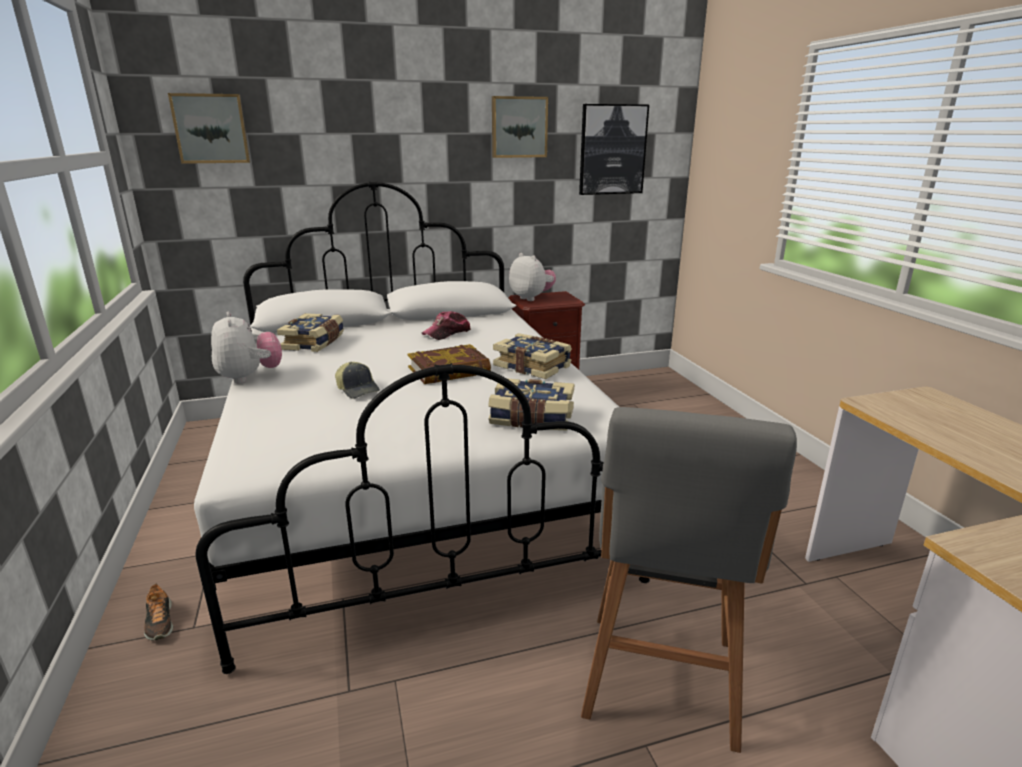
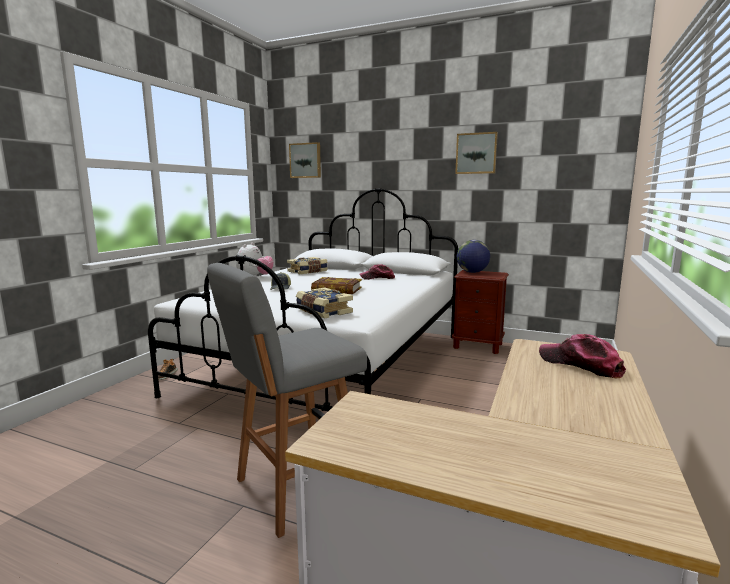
camera: 40 degrees right, 10 degrees down
(531, 298) = (472, 272): plush toy -> globe
(533, 366) = (383, 296): book -> none
(612, 150) = (553, 167): picture -> none
(946, 415) = (580, 364): none -> cap

